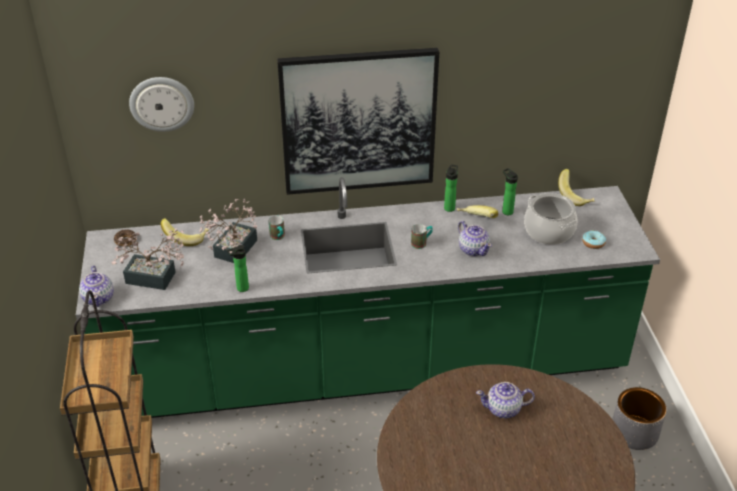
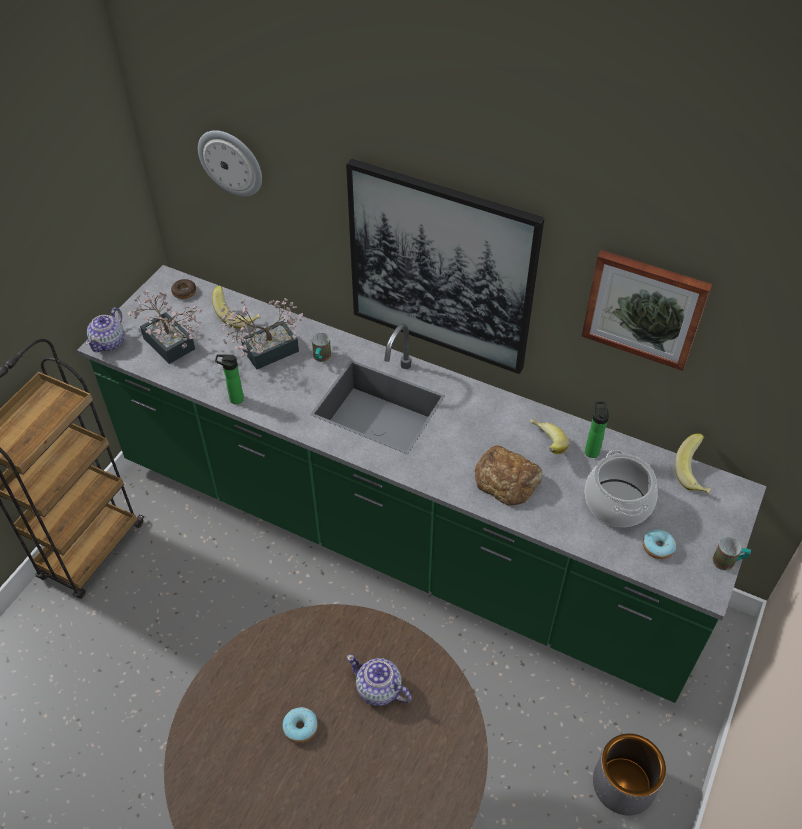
camera: 35 degrees right, 10 degrees up
(421, 243) = (458, 441): mug -> mug (728, 562)
(450, 207) = (530, 412): bottle -> none
(473, 249) = (507, 479): teapot -> bread
(478, 457) = (300, 728): none -> donut
(516, 88) = (644, 308): none -> picture

